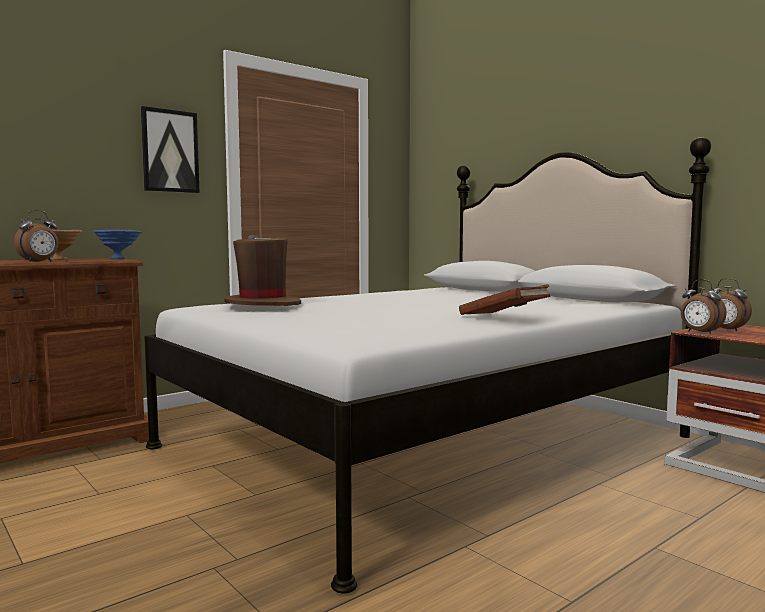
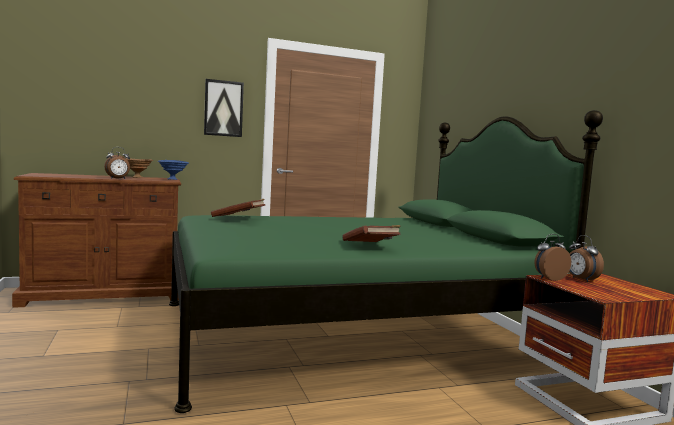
camera: 20 degrees right, 0 degrees up
(262, 304) = (238, 218): brown hat -> brown book
(427, 442) = (348, 333): white bed -> green bed
(700, 332) = (549, 278): alarm clock -> alarm clock turned 90 degrees clockwise

